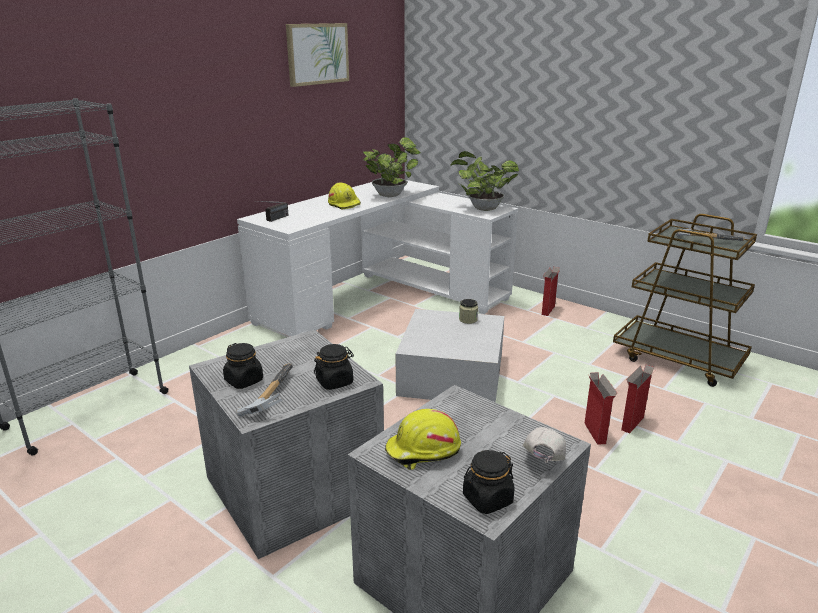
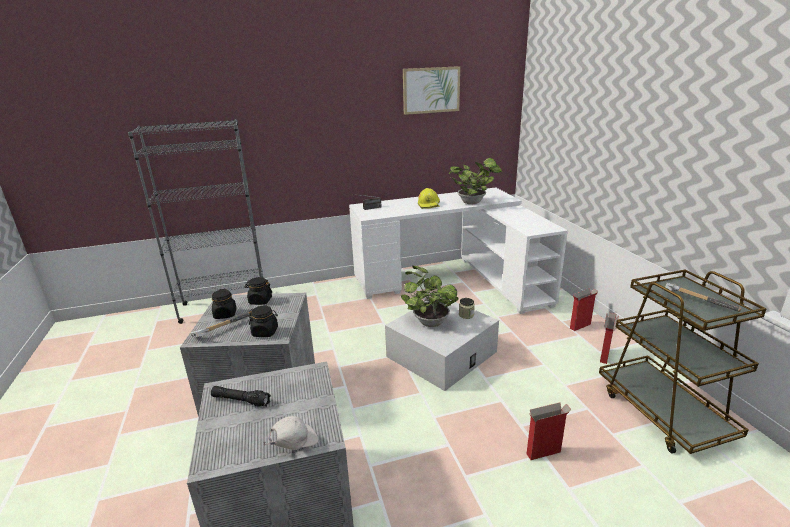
camera: 35 degrees right, 0 degrees up
(423, 451) = (241, 400): yellow hard hat -> black flashlight
(482, 208) = (535, 225): potted plant -> potted plant (429, 321)
(487, 499) = (224, 453): black jar -> black jar (260, 301)
(595, 433) = (499, 447): cardboard box -> cardboard box (604, 356)

